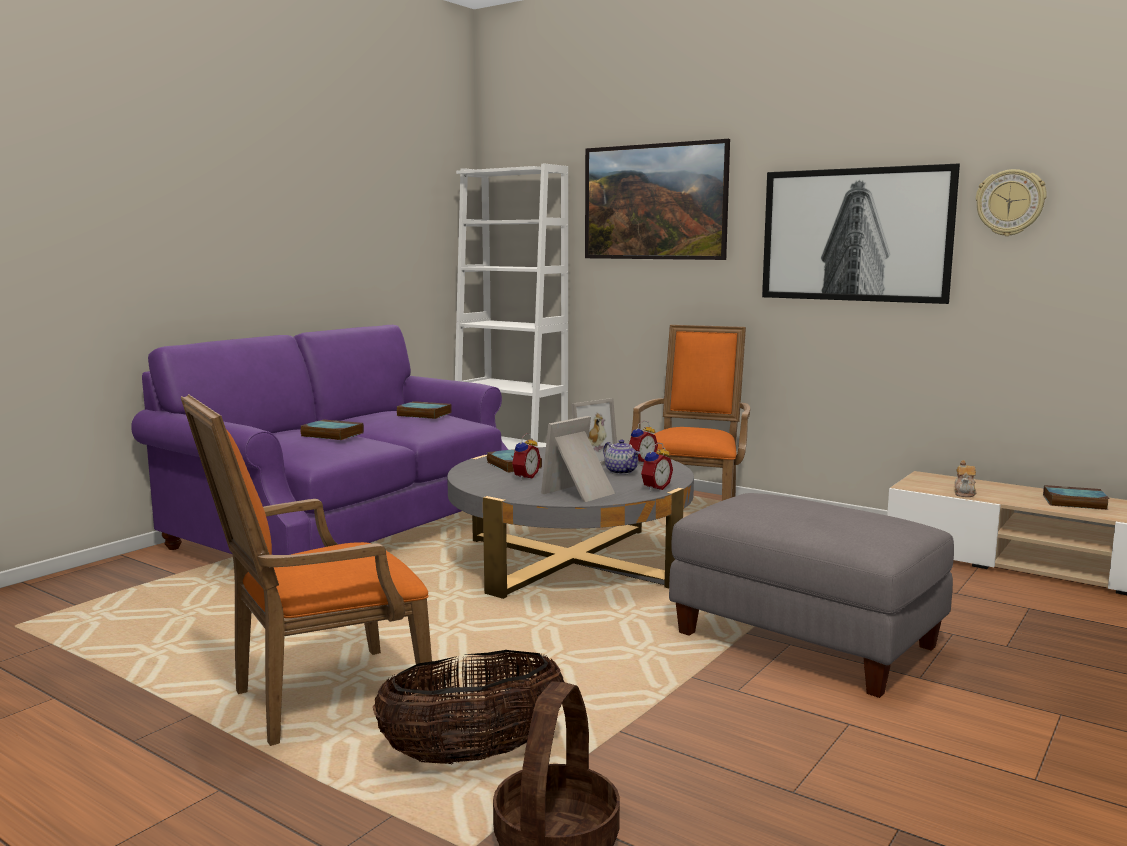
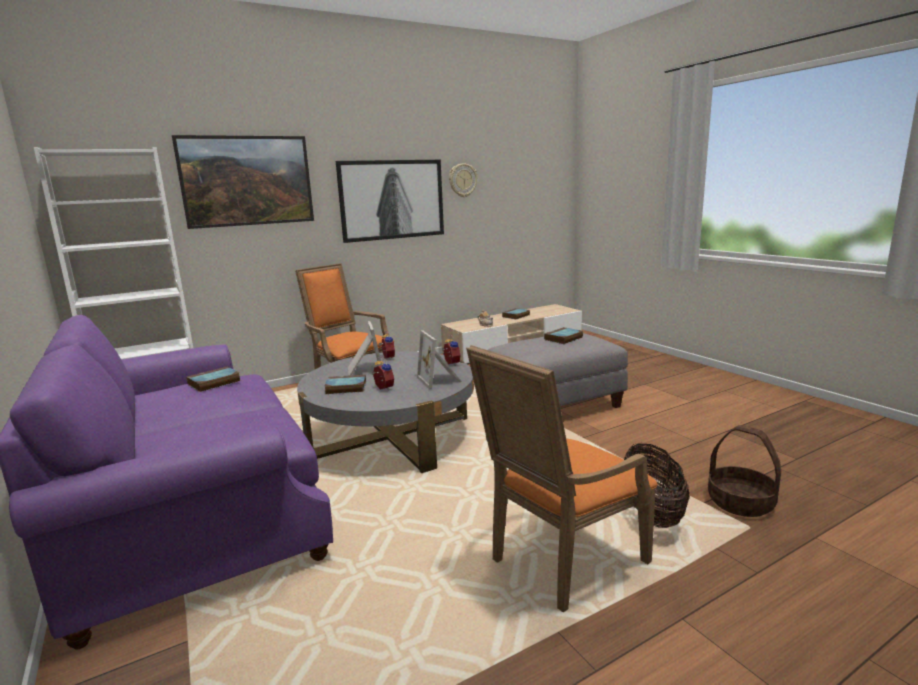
camera: 65 degrees left, 5 degrees up
(318, 700) = (559, 562): orange armchair -> orange armchair turned 60 degrees clockwise
(330, 434) = (234, 420): book -> book (563, 338)
(622, 472) = (405, 365): teapot -> none

